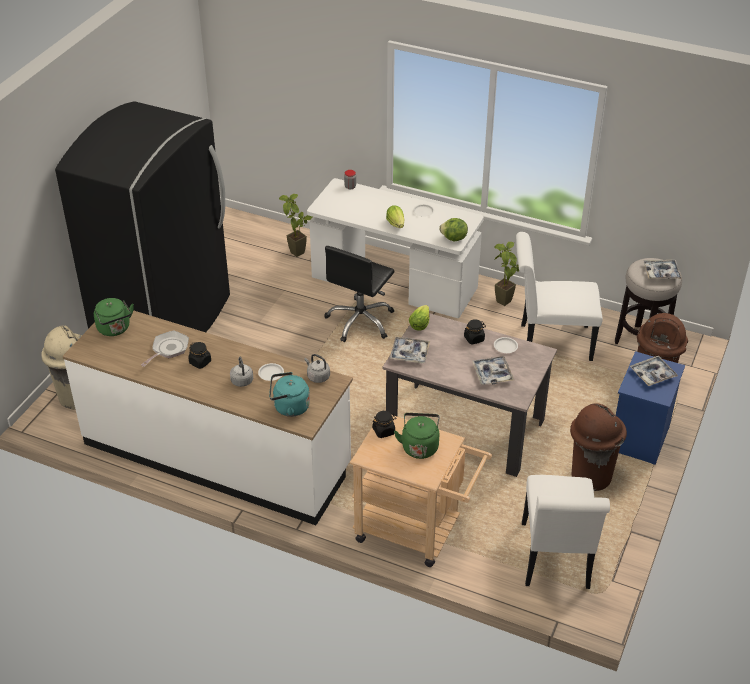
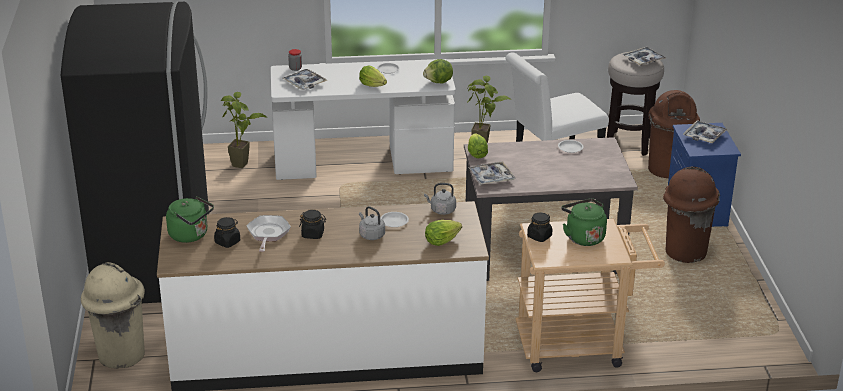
camera: 30 degrees left, 10 degrees down
(289, 407) = (441, 241): turquoise kettle -> lettuce
(360, 321) = (361, 201): black office chair -> none
(474, 339) = (536, 150): black jar -> black jar (227, 242)
(492, 374) = (581, 170): tray -> tray (304, 83)
(555, 561) = (718, 323): white chair -> none

